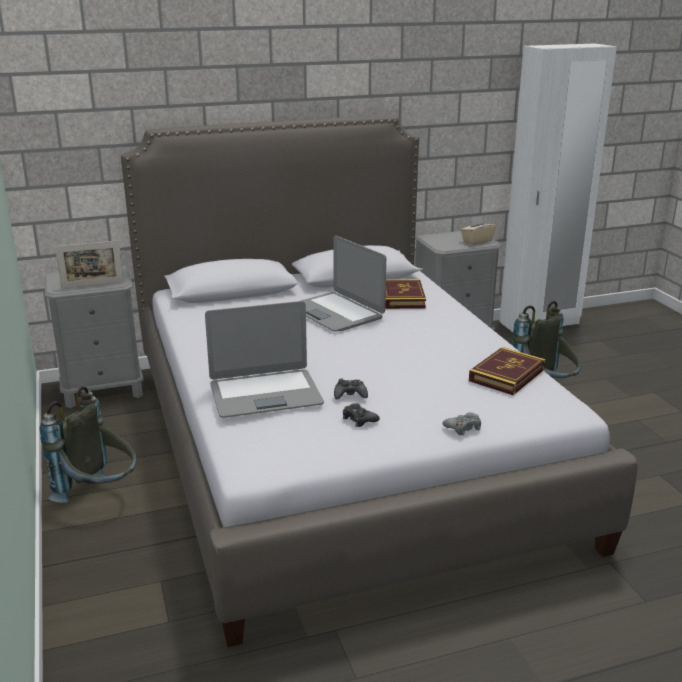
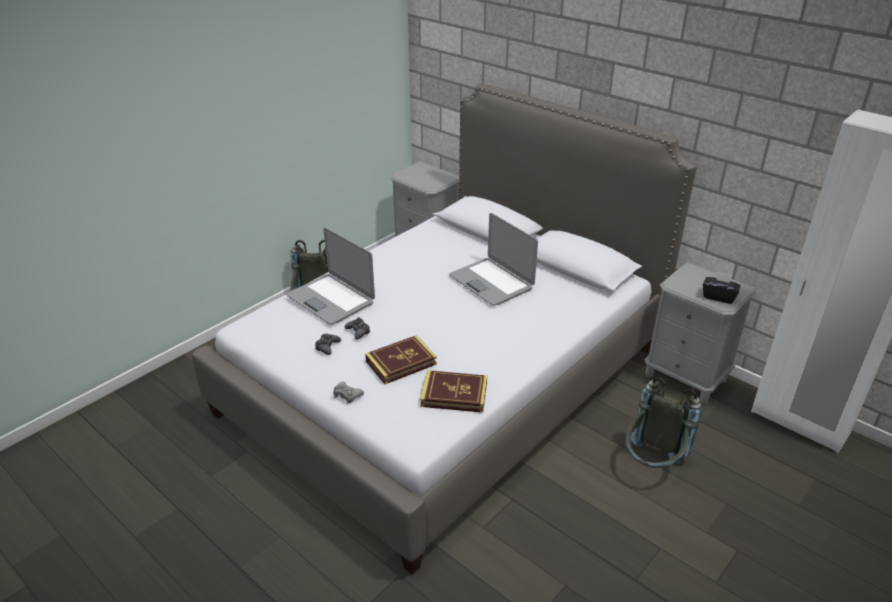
camera: 60 degrees right, 10 degrees up
(92, 284) = (418, 181): picture frame -> none
(336, 313) = (491, 282): laptop -> laptop turned 60 degrees counterclockwise
(402, 297) = (557, 302): book -> book (401, 363)
(477, 241) = (718, 297): beige tissue box -> black tissue box

